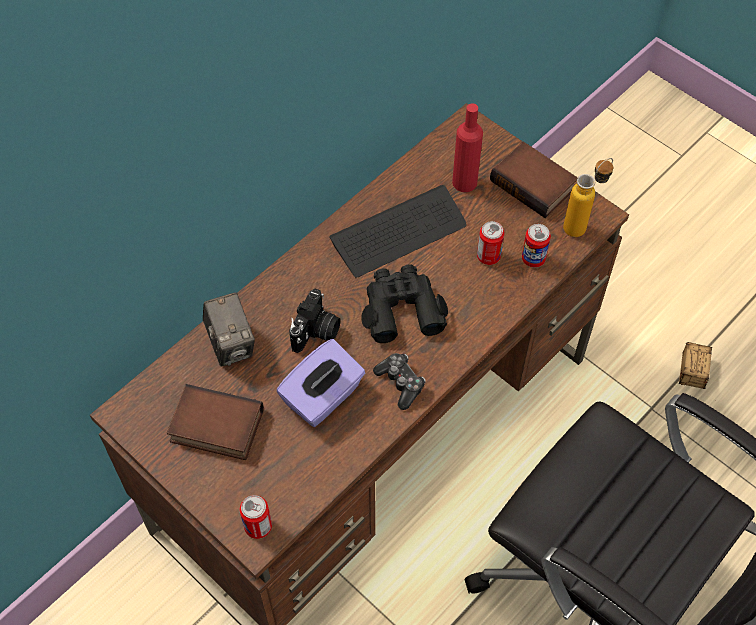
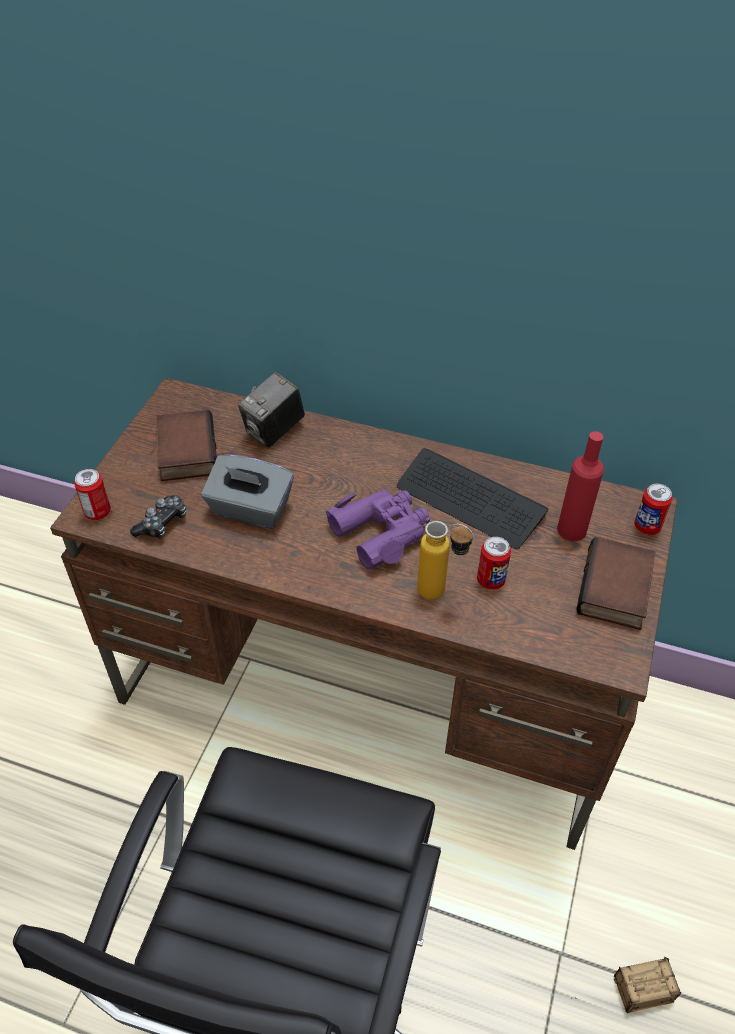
camera: 65 degrees right, 10 degrees down
(316, 332) = (318, 480): camera -> none
(323, 397) = (250, 509): purple tissue box -> grey tissue box
(401, 308) = (381, 532): black binoculars -> purple binoculars
(401, 383) = (294, 560): game controller -> game controller (162, 523)
(533, 259) = (514, 620): can -> can (647, 527)
(581, 224) = (594, 651): bottle -> bottle (441, 594)

